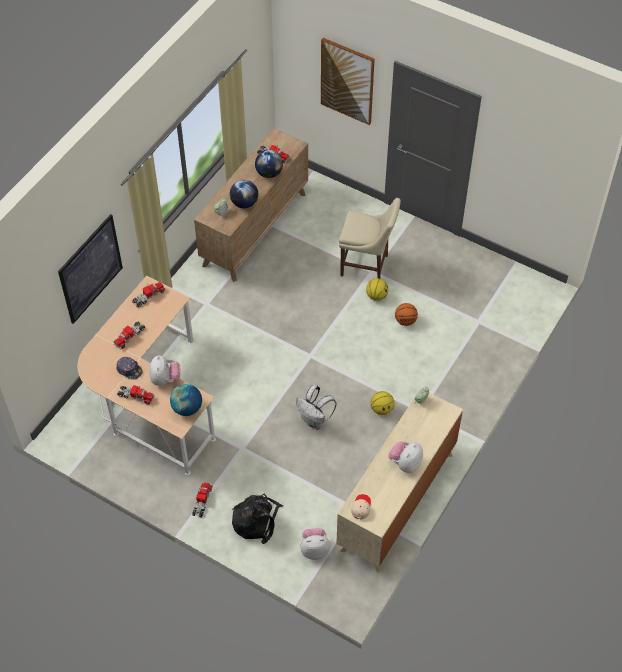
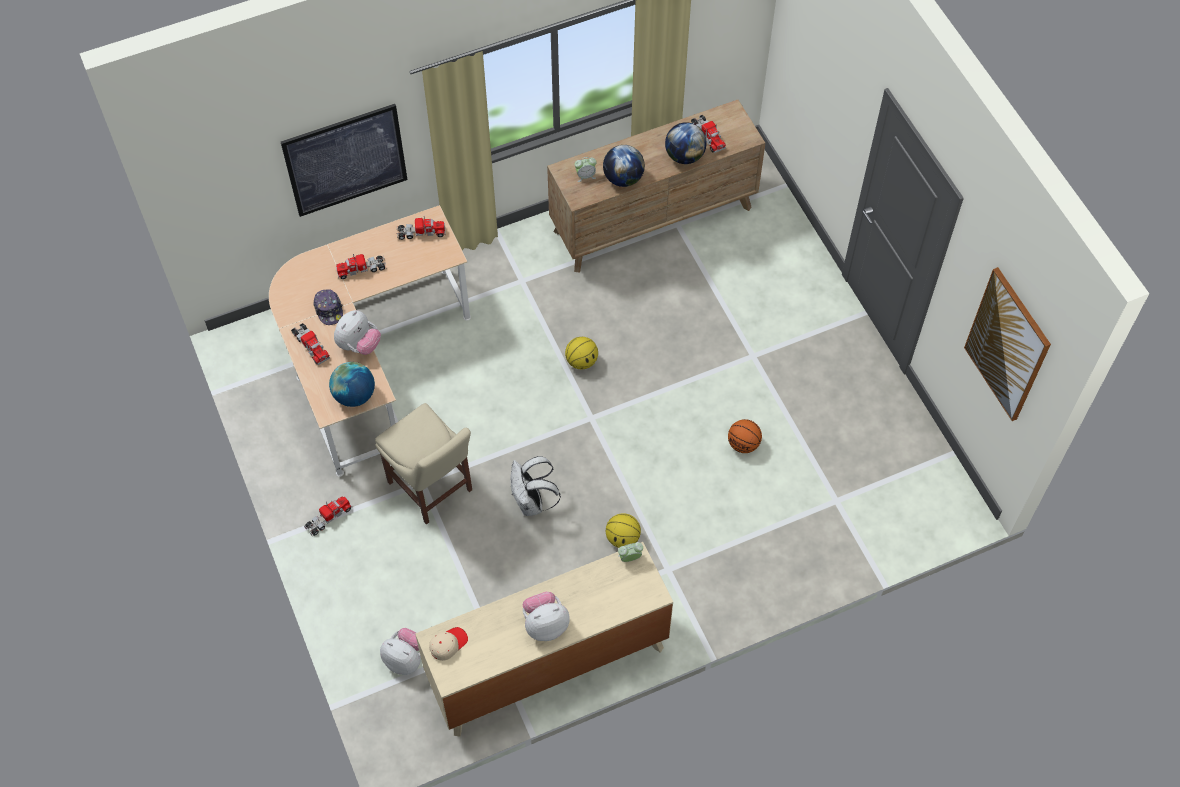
camera: 35 degrees right, 5 degrees up
(256, 521) = (368, 580): black backpack -> none
(347, 81) = (836, 84): picture -> picture (1007, 345)
(367, 266) = (752, 345): beige chair -> beige chair (432, 489)
(376, 296) = (733, 391): basketball -> basketball (582, 361)

